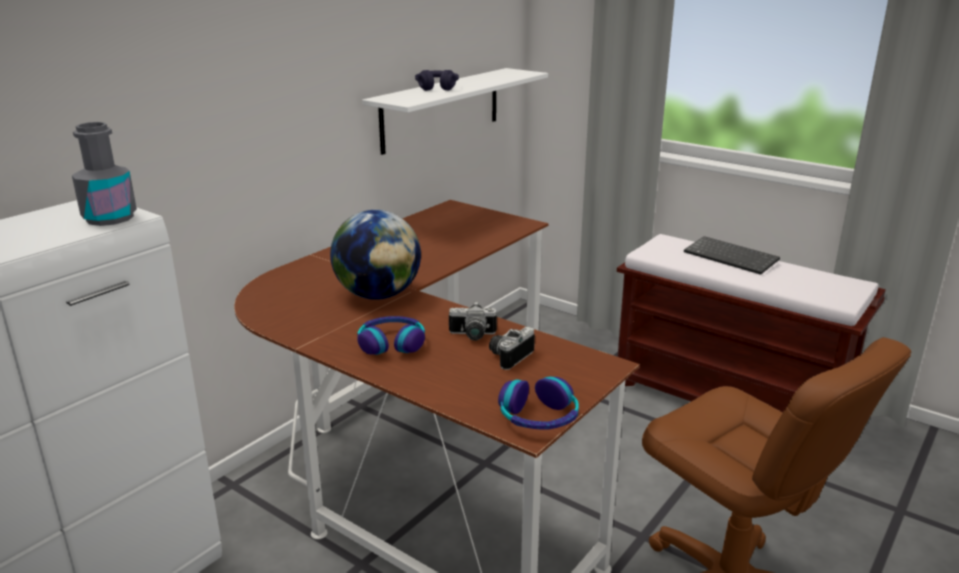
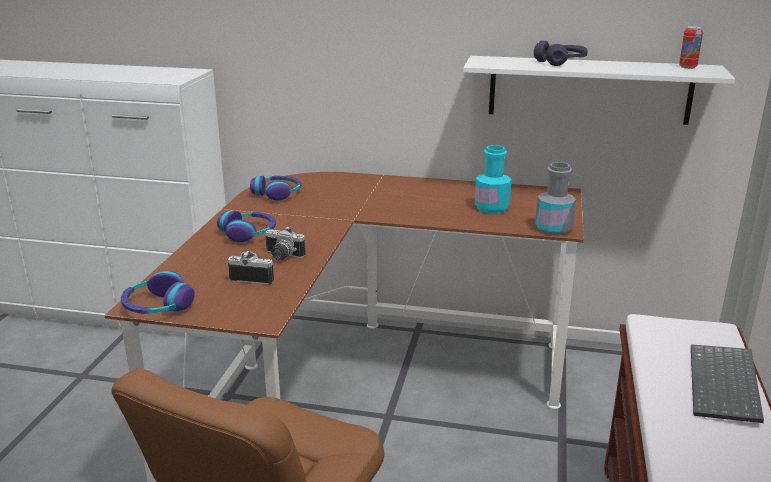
camera: 65 degrees right, 0 degrees up
(110, 218) = (168, 78): grey bottle -> grey bottle (553, 229)
(291, 311) = (277, 193): none -> headphones
(378, 295) = (329, 211): globe -> none
(455, 234) = (491, 208): none -> turquoise bottle
(472, 336) = (281, 256): camera -> camera turned 45 degrees counterclockwise
(502, 72) = (687, 67): none -> can

